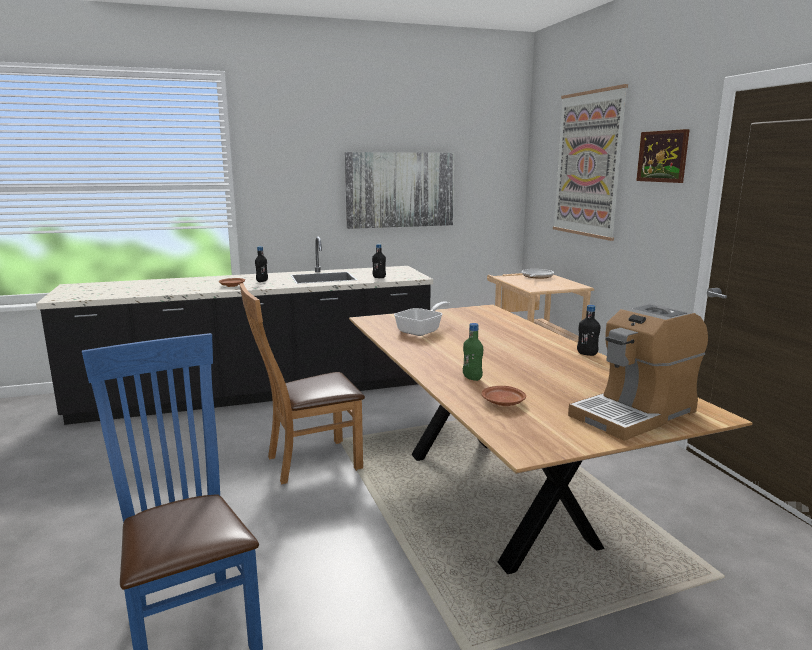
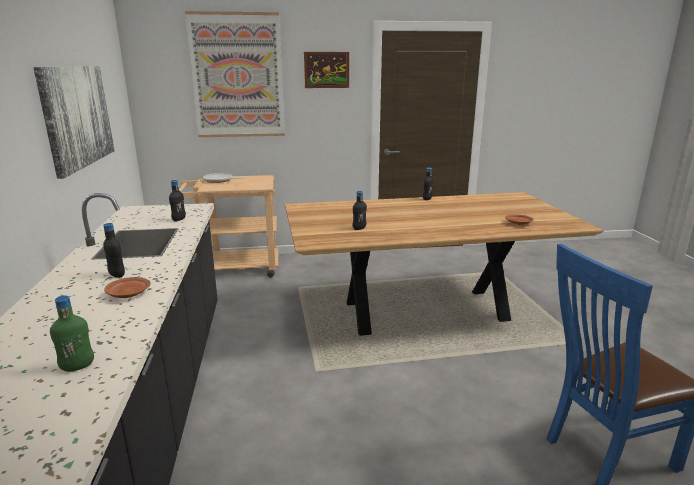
camera: 80 degrees left, 5 degrees up
(307, 462) = (359, 392): brown chair -> none
(422, 330) = (359, 228): frying pan -> black bottle
(472, 378) = (477, 225): green bottle -> green bottle (77, 367)
(634, 413) = (523, 204): coffee machine -> none

